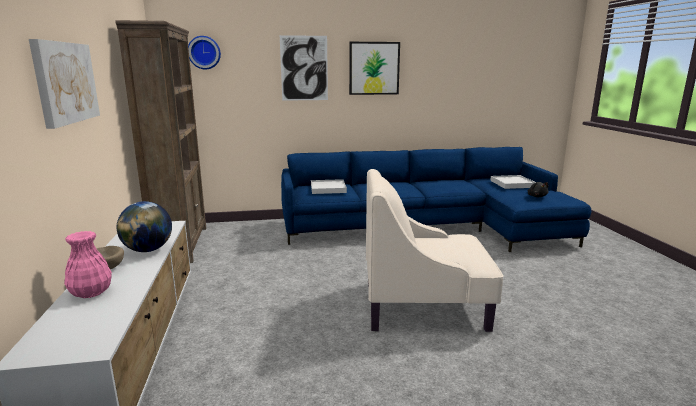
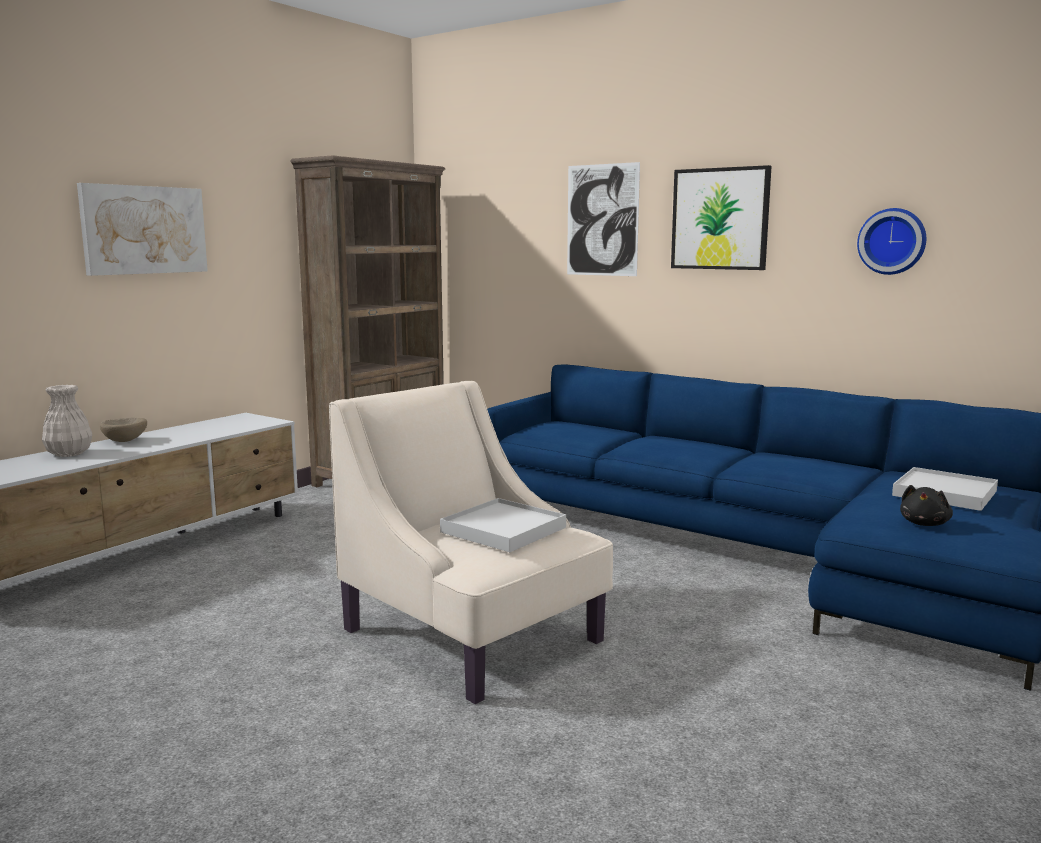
camera: 45 degrees right, 5 degrees down
(91, 293) = (69, 454): pink vase -> white vase
(148, 250) = (189, 436): globe -> none
(204, 52) = (472, 198): wall clock -> wall clock (892, 241)
(328, 188) = (573, 430): white tray -> white tray (504, 530)

